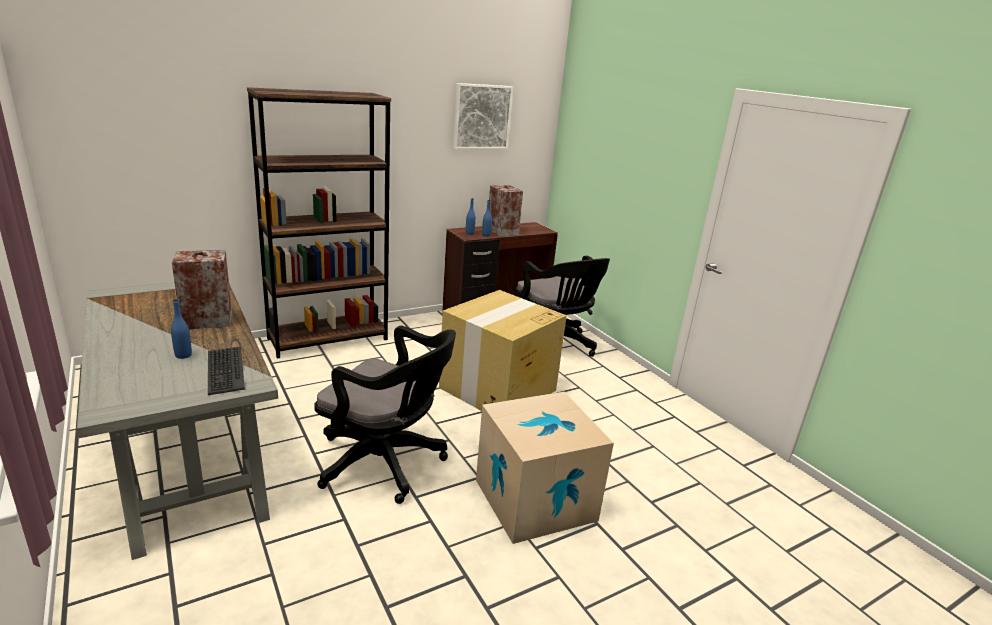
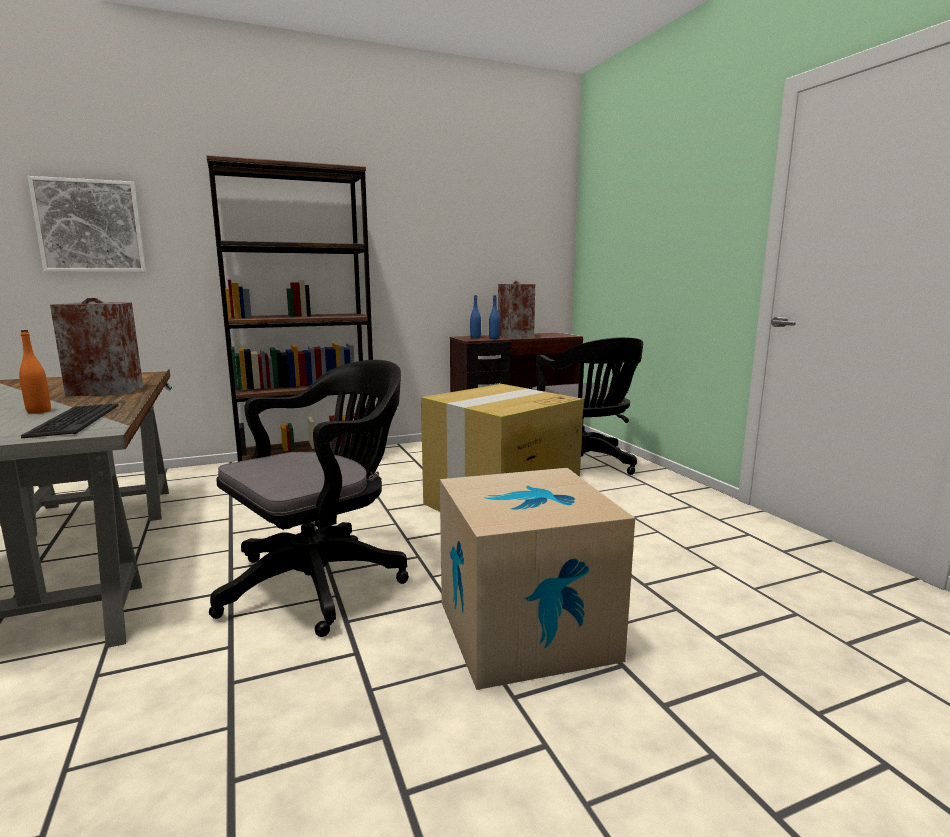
camera: 10 degrees right, 10 degrees down
(183, 355) = (39, 411): blue bottle -> orange bottle
(386, 464) = (321, 581): black office chair -> black office chair turned 75 degrees counterclockwise
(482, 117) = (485, 208): picture -> picture (90, 226)

